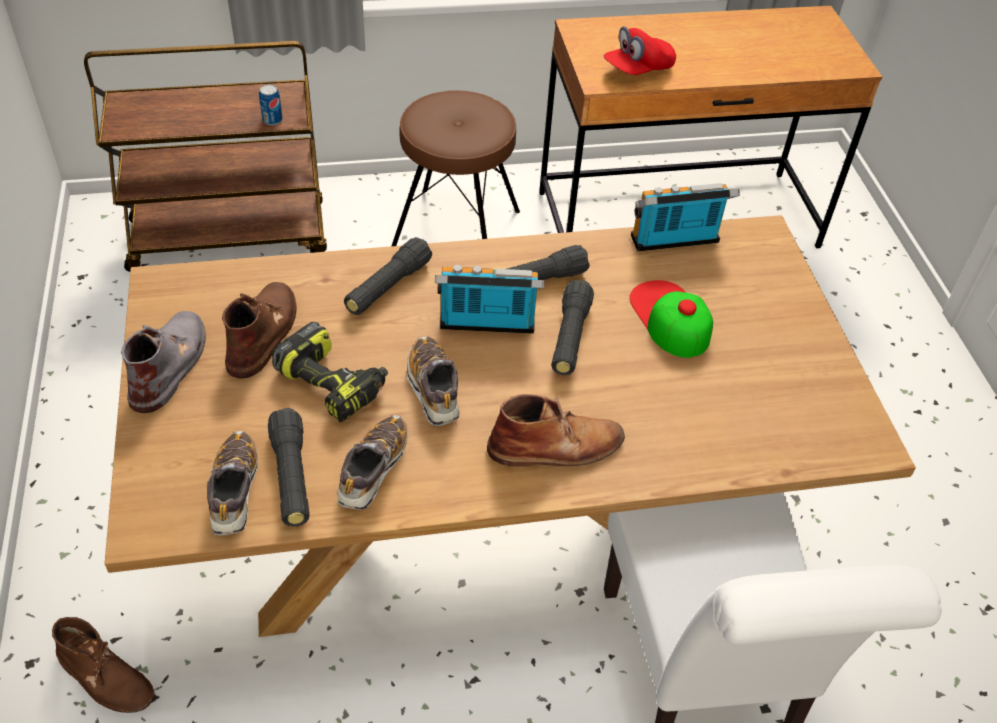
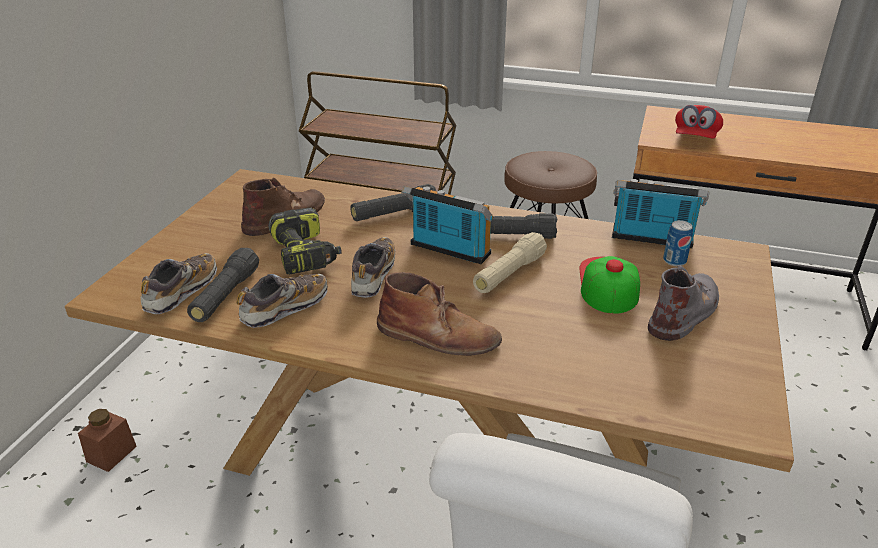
camera: 30 degrees right, 15 degrees down
(106, 676) = (111, 454): brown boot -> brown jar
(170, 364) = (212, 218): grey boot -> grey boot (684, 311)
(272, 120) = (415, 138): can -> can (674, 261)
(570, 338) = (509, 274): black flashlight -> beige flashlight
(637, 69) = (695, 139): red cap -> red cap turned 60 degrees counterclockwise

